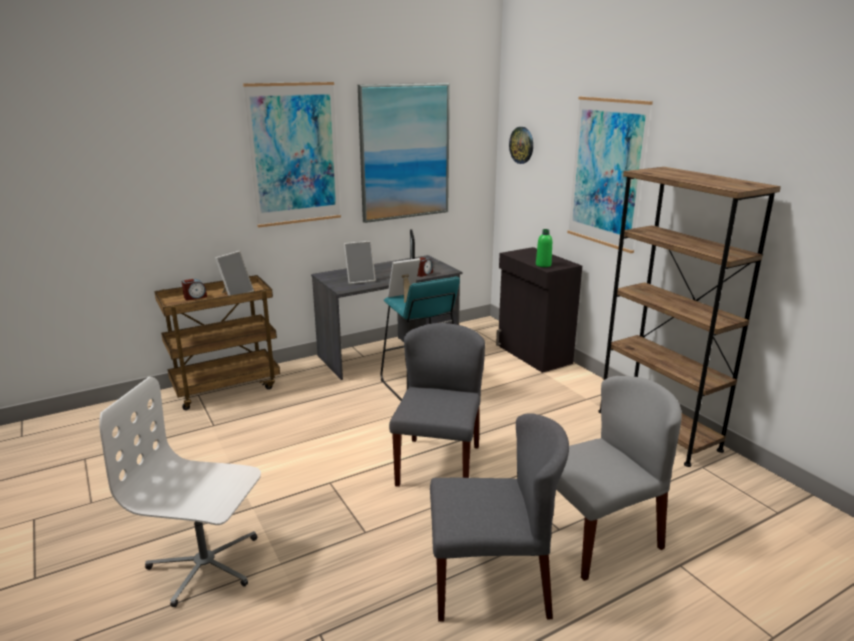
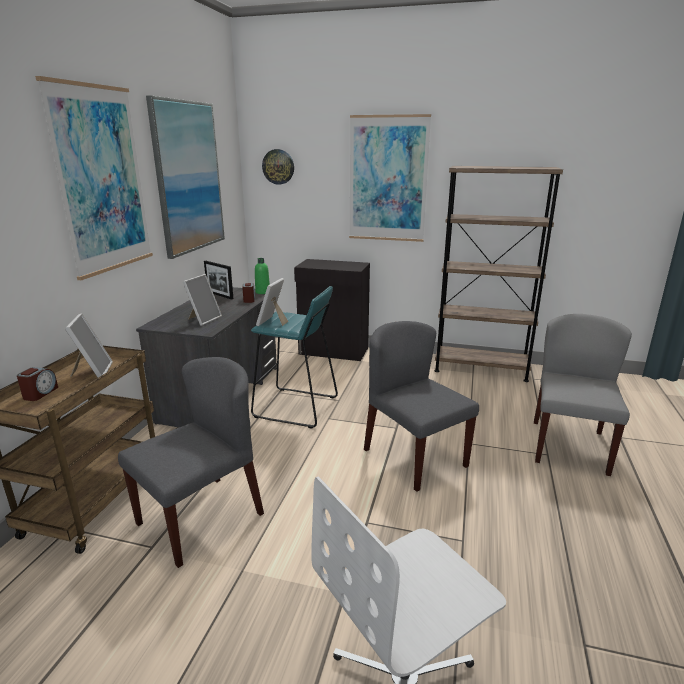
camera: 45 degrees left, 0 degrees up
(490, 583) = (584, 514): grey chair -> grey chair (201, 518)
(543, 265) = (346, 268): green bottle -> green bottle (262, 292)

